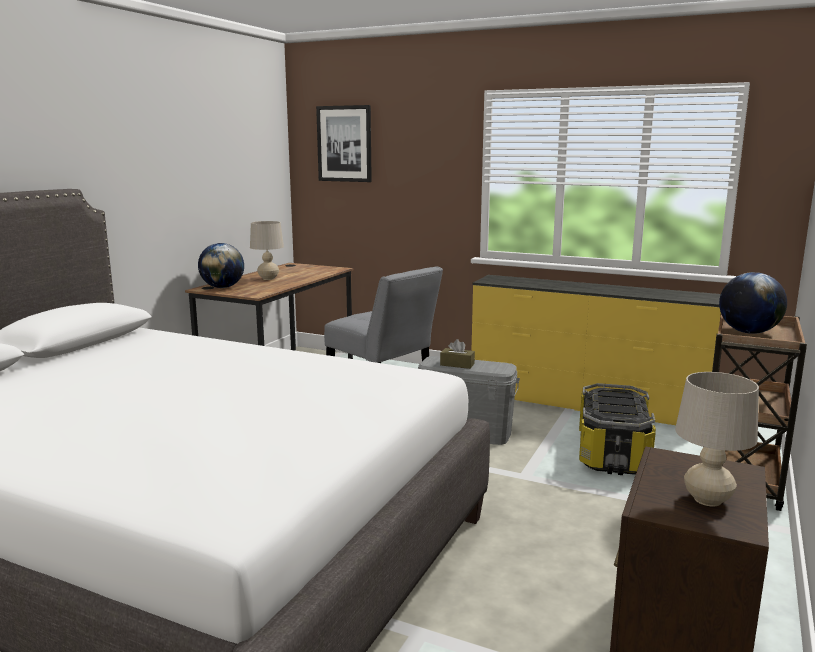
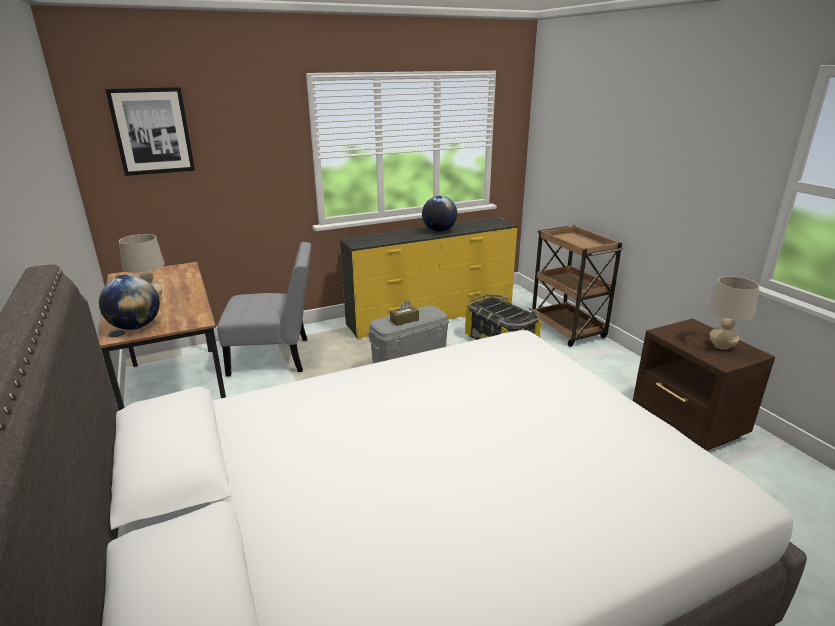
camera: 50 degrees left, 10 degrees up
(748, 332) = (572, 242): globe -> globe (439, 231)

